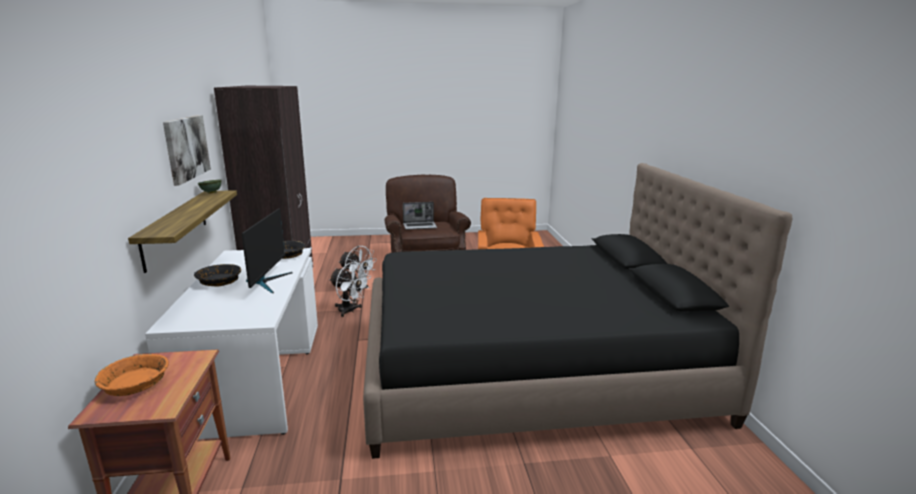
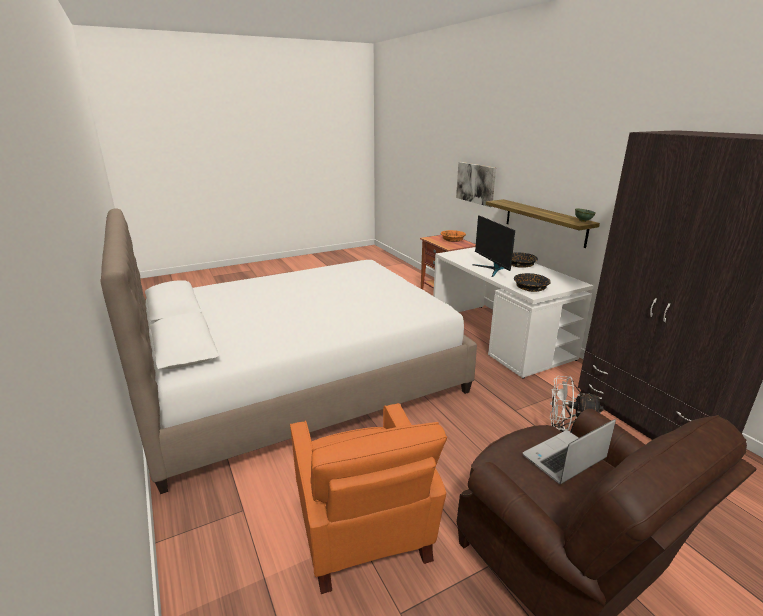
camera: 160 degrees right, 5 degrees up
(186, 148) = (587, 176): picture -> picture (476, 183)
(350, 311) = (523, 405): white fan -> none
(531, 369) = (300, 380): black bed -> white bed

